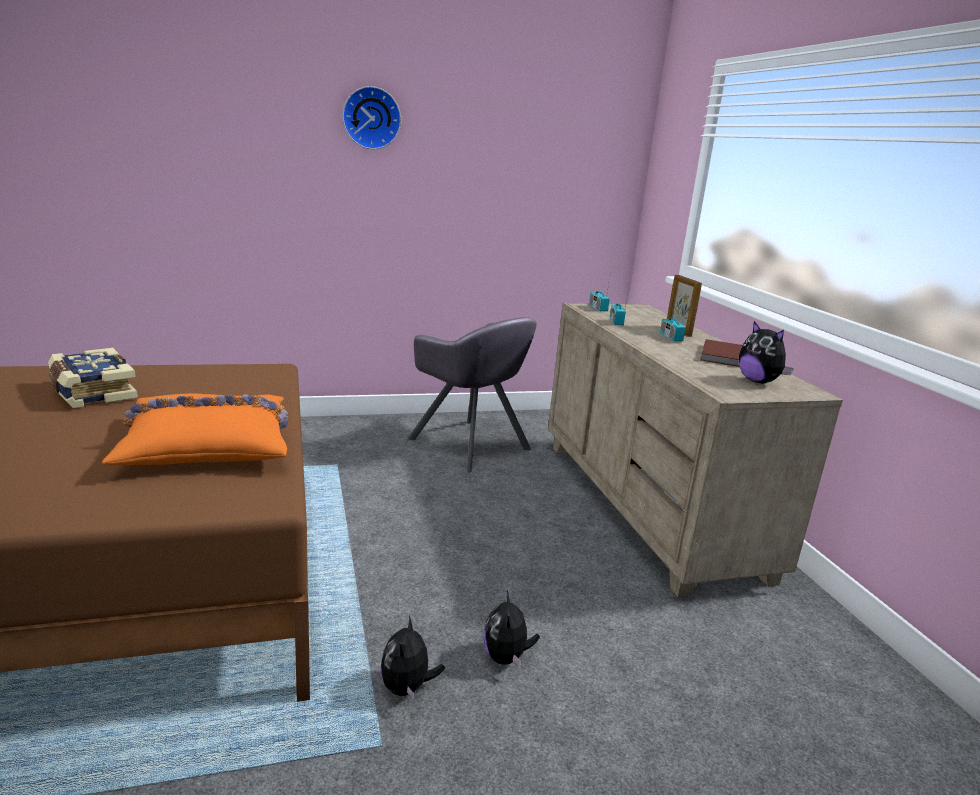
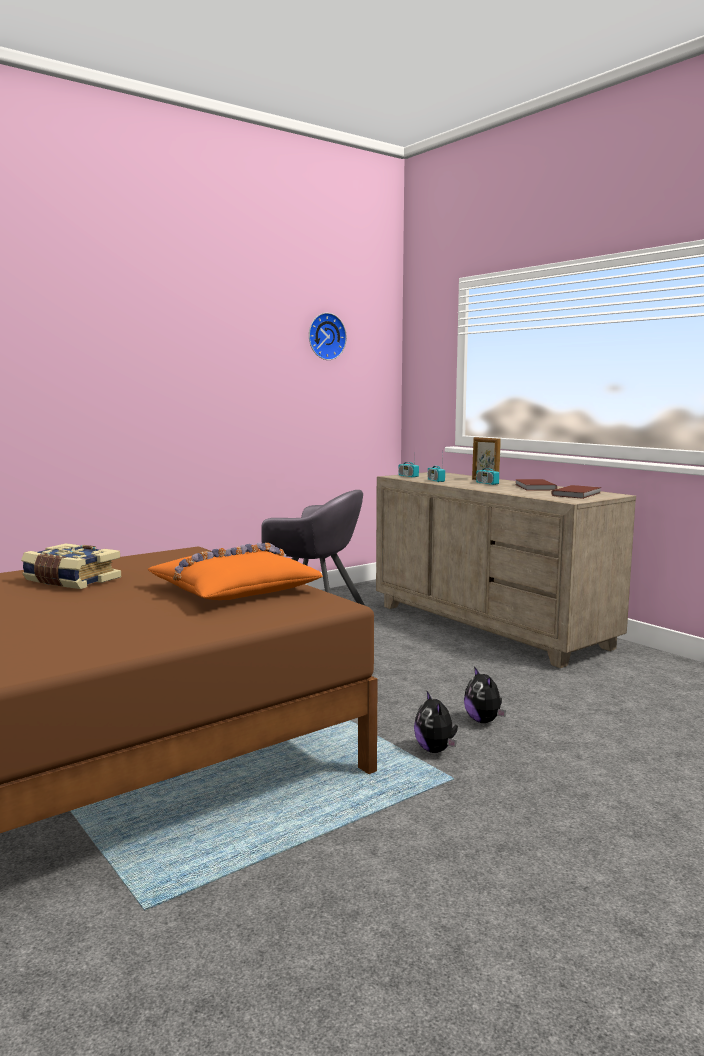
camera: 20 degrees left, 10 degrees down
(371, 118) = (190, 336): wall clock -> wall clock (325, 336)
(758, 381) = (578, 494): plush toy -> brown book

